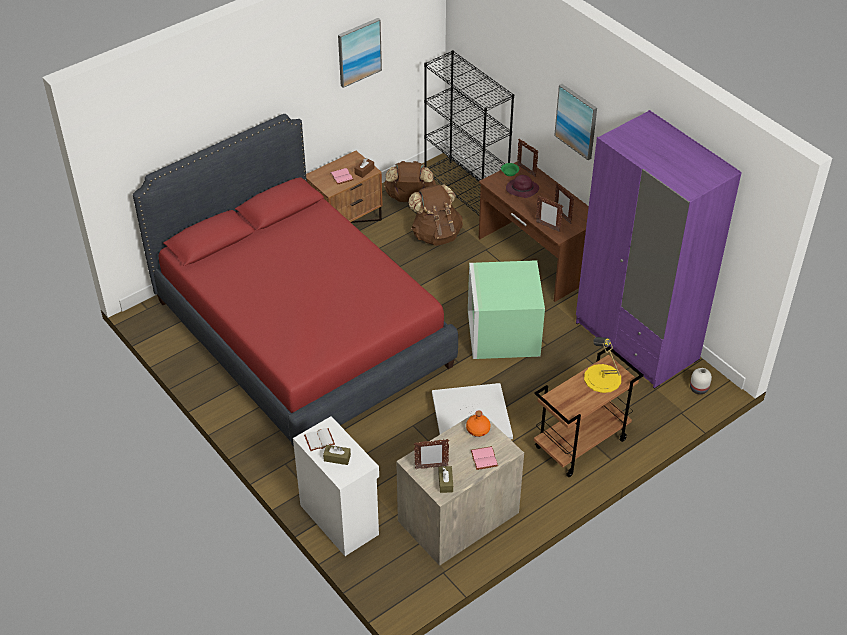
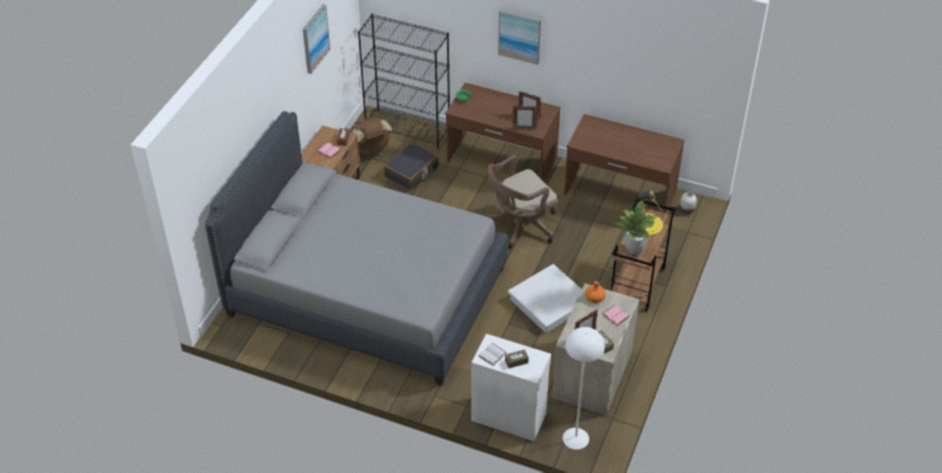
camera: 30 degrees left, 0 degrees up
(302, 332) = (367, 291): red bed -> grey bed
(389, 574) = (576, 438): none -> white floor lamp
(436, 234) = (412, 172): brown backpack -> black suitcase
(502, 332) = (519, 226): green storage box -> brown office chair
(521, 190) = (483, 108): purple hat -> none
(526, 171) = (474, 92): picture frame -> none
(565, 399) = (634, 249): none -> potted plant
(636, 341) = (619, 193): purple wardrobe -> brown desk

